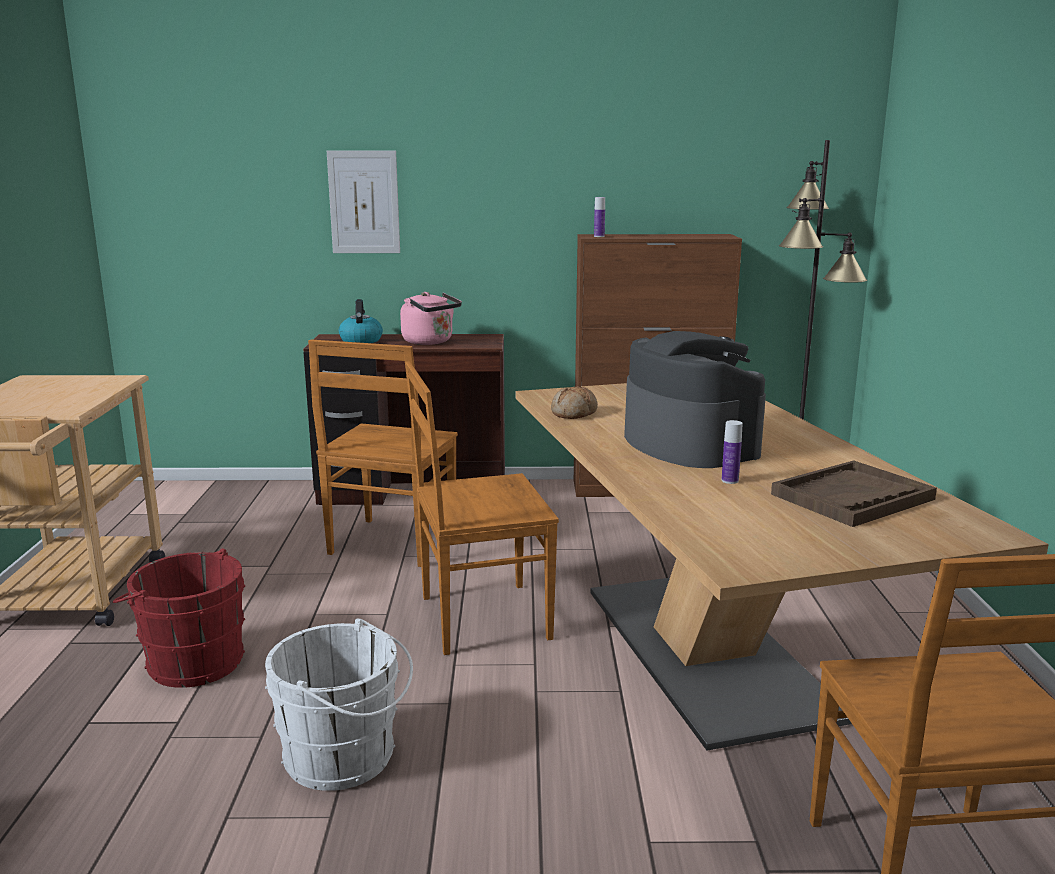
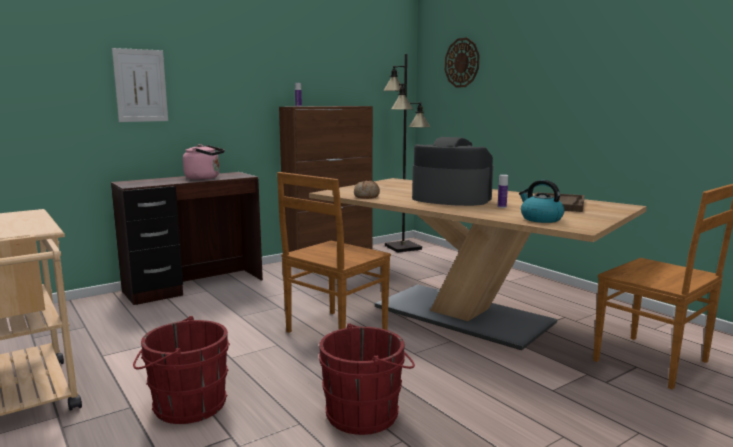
camera: 35 degrees left, 5 degrees down
(346, 758) = (367, 414): white bucket -> red bucket
(361, 340) = (154, 181): kettle -> kettle (540, 219)
(391, 544) = (222, 312): brown chair -> none
(931, 160) = (462, 62): none -> wall clock

